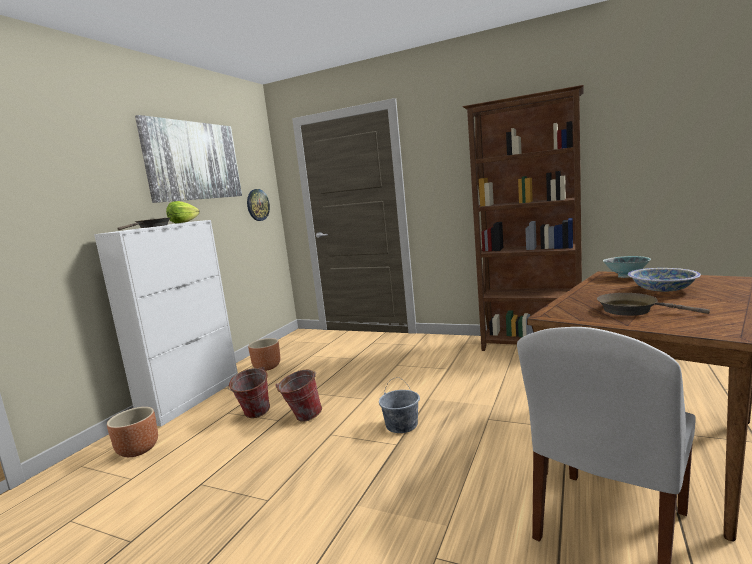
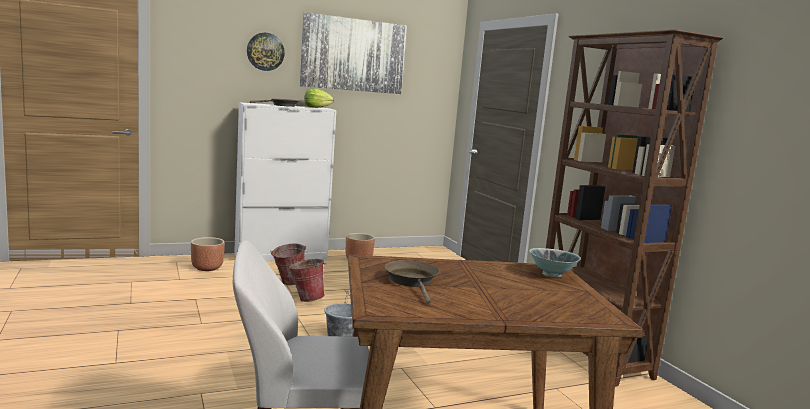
camera: 40 degrees right, 0 degrees up
(257, 205) = (422, 106): wall clock -> wall clock (265, 51)
(662, 290) = (509, 289): bowl -> none

